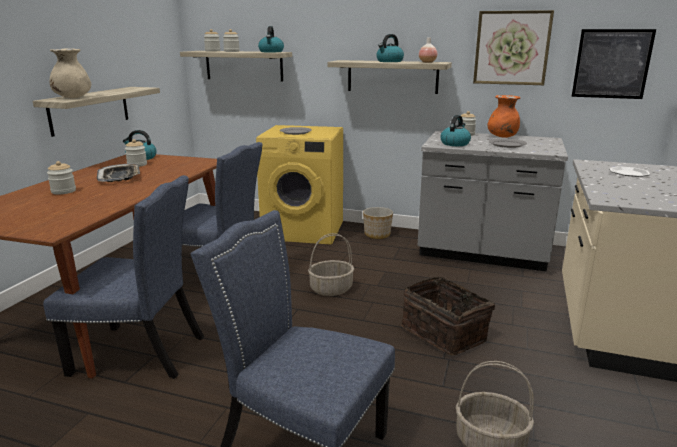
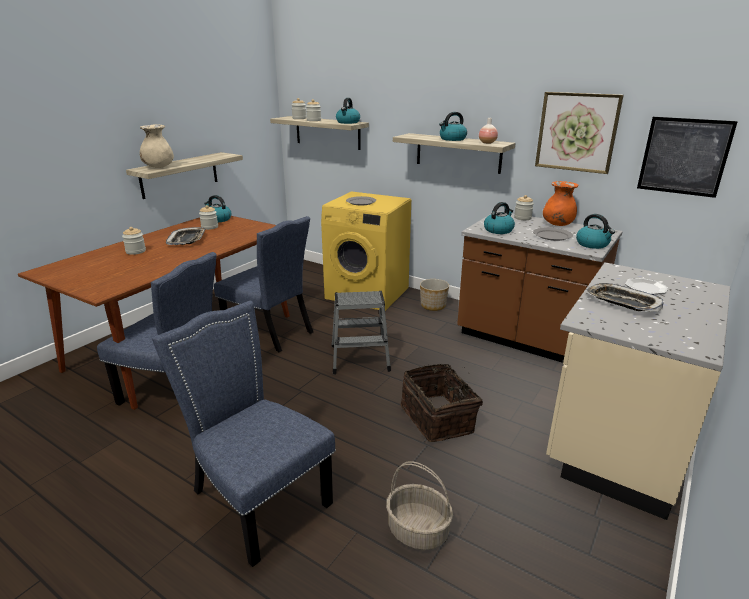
camera: 15 degrees right, 5 degrees up
(331, 289) = (360, 357): basket -> grey step ladder
(482, 253) = (526, 339): grey counter -> brown counter
(549, 148) = (593, 244): none -> kettle
(622, 184) = (622, 302): none -> tray

